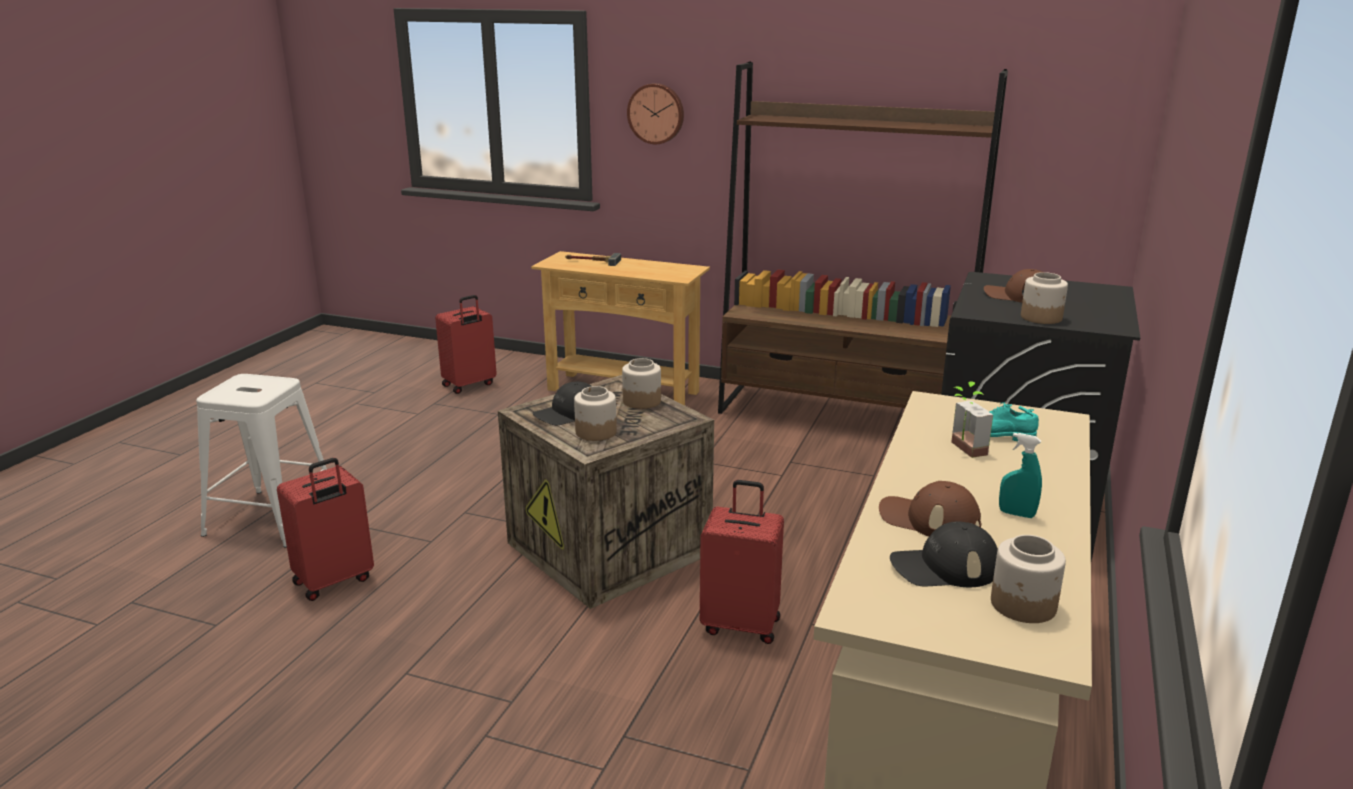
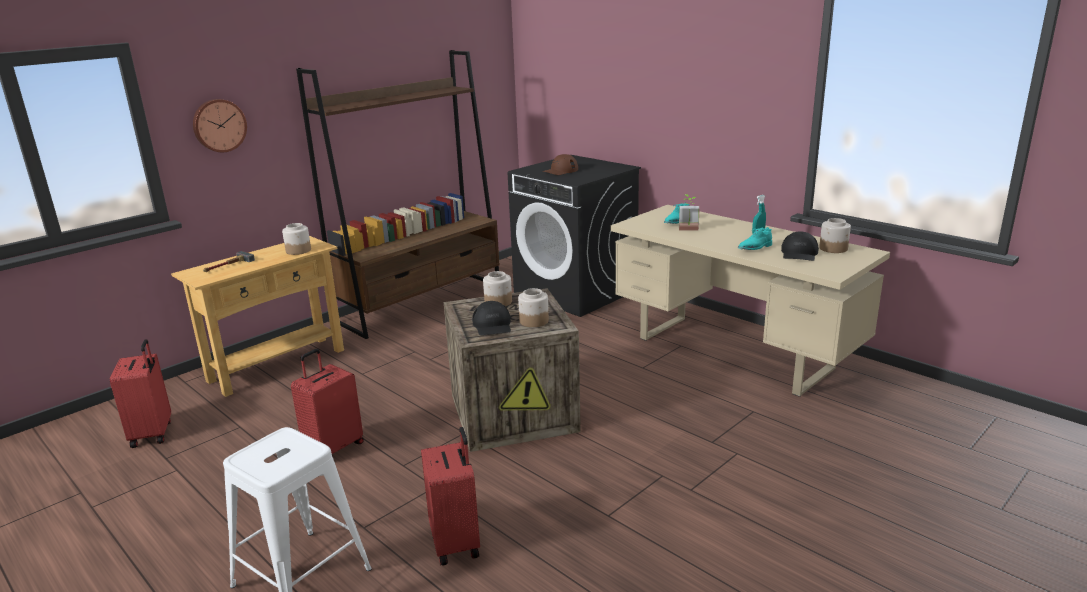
camera: 65 degrees left, 0 degrees up
(741, 624) = (630, 386): red suitcase -> red suitcase (333, 448)
(928, 519) = (755, 248): brown cap -> turquoise shoe
(1041, 318) = (598, 173): jar -> jar (298, 250)

